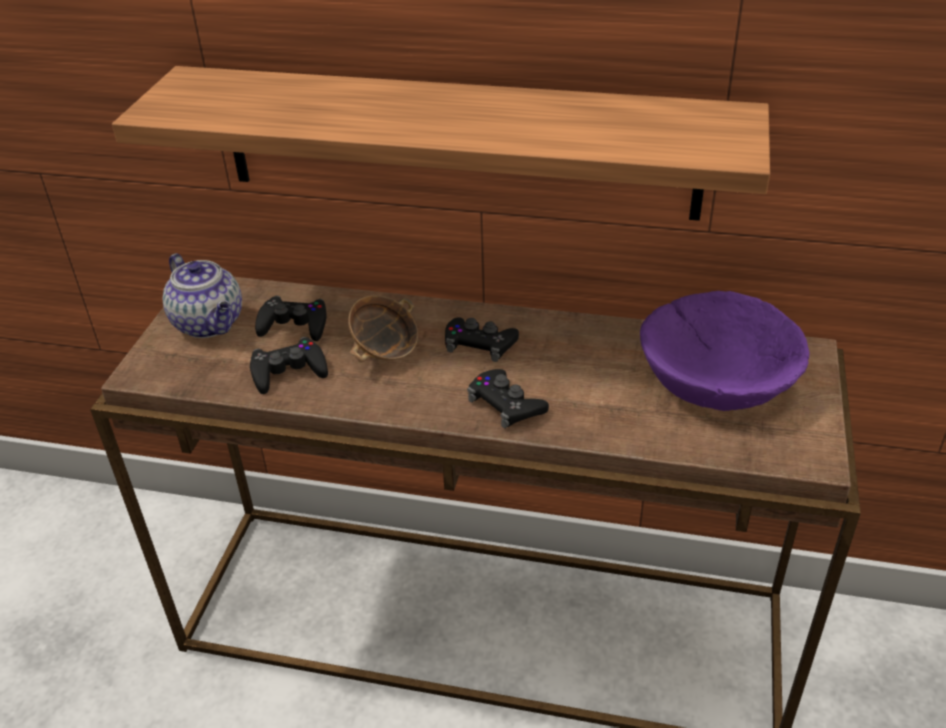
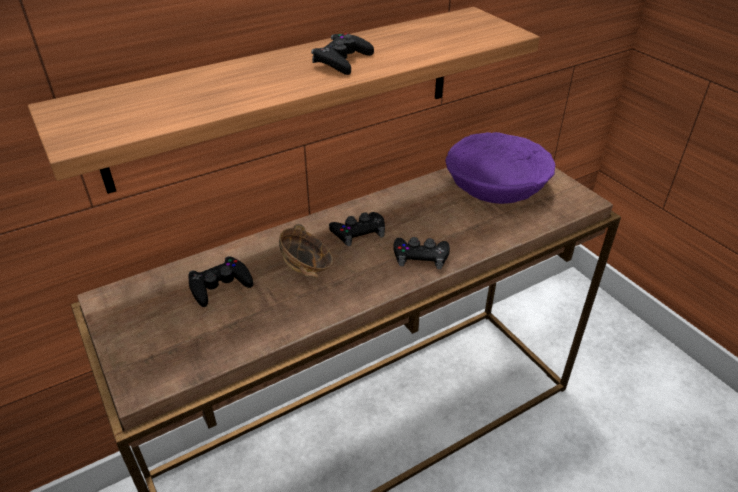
camera: 45 degrees left, 0 degrees up
(210, 324) = (151, 320): teapot -> none
(288, 371) = (260, 316): black game controller -> black game controller (342, 61)

